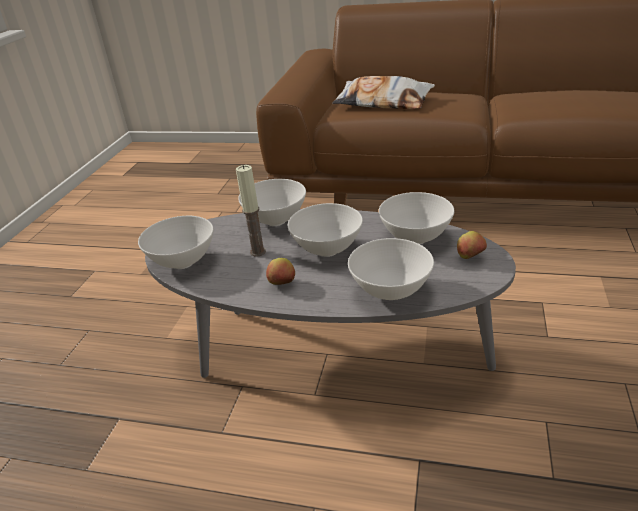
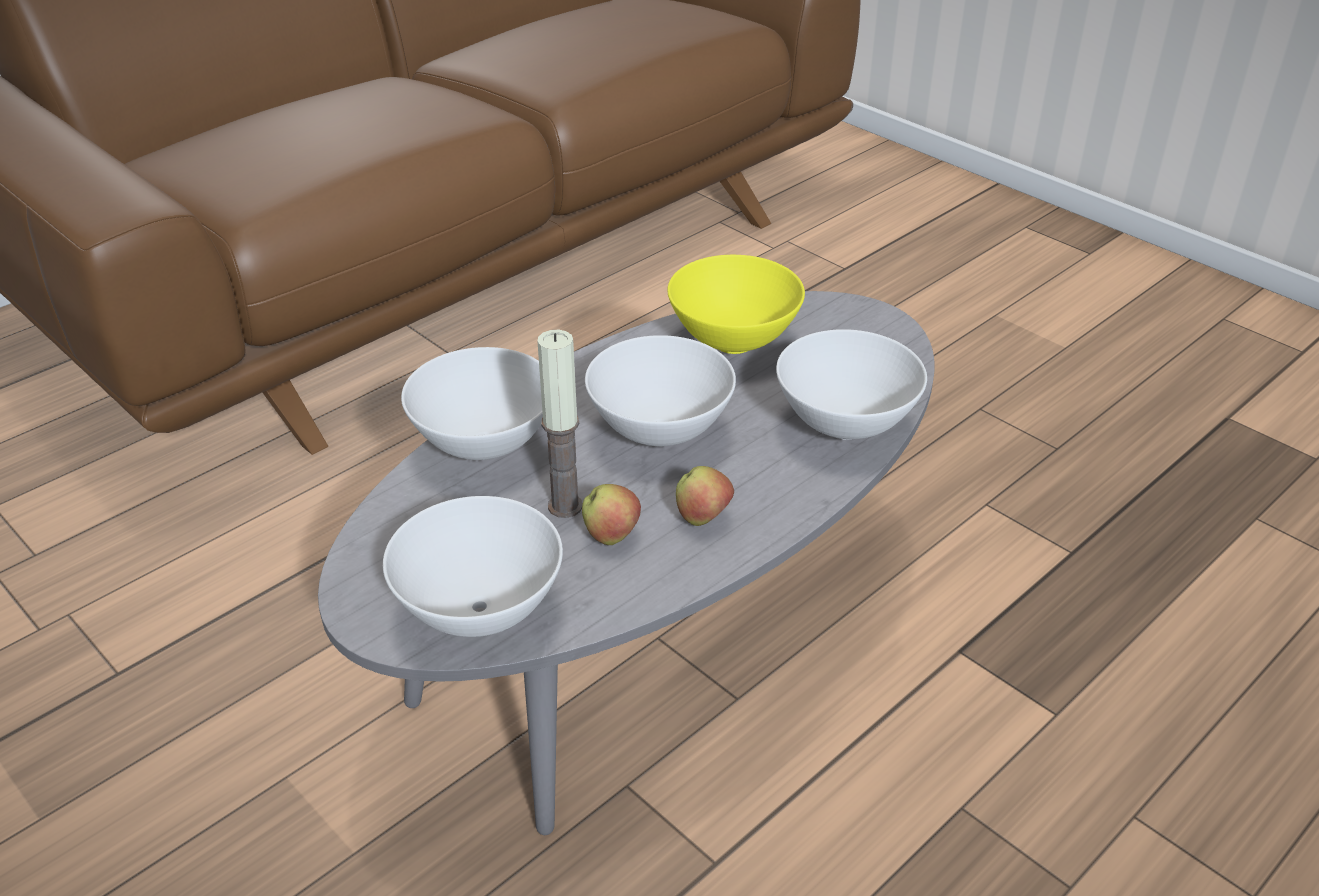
camera: 60 degrees left, 5 degrees up
(383, 102) = (294, 145): pillow -> none
(415, 238) = (732, 342): white bowl -> yellow bowl
(470, 257) = (836, 325): apple -> apple (611, 536)

